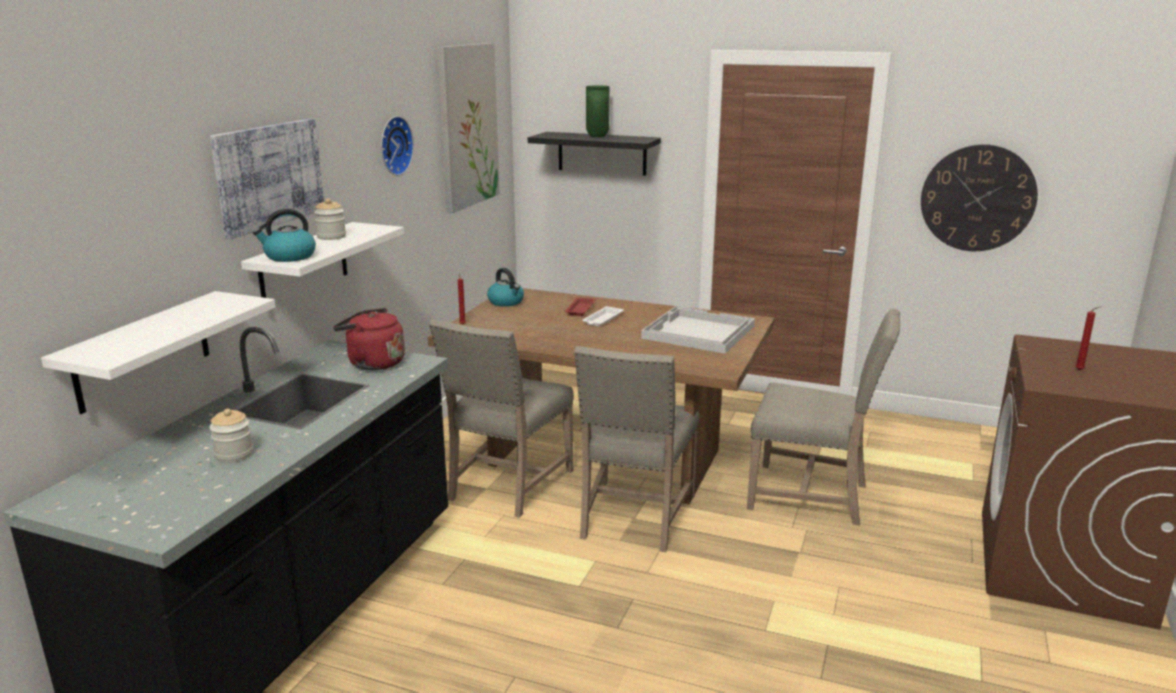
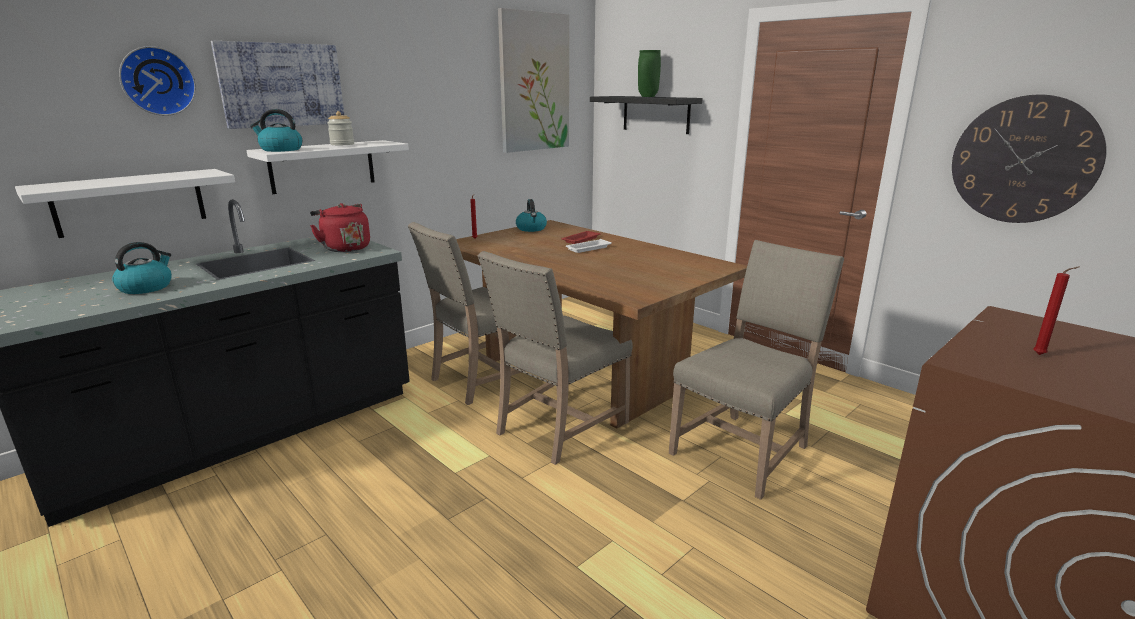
camera: 25 degrees right, 0 degrees up
(234, 454) = (146, 287): jar -> kettle
(393, 145) = (437, 84): wall clock -> wall clock (157, 81)
(697, 332) = (657, 267): white tray -> none
(812, 495) = (744, 449): beige chair -> beige chair turned 90 degrees counterclockwise

